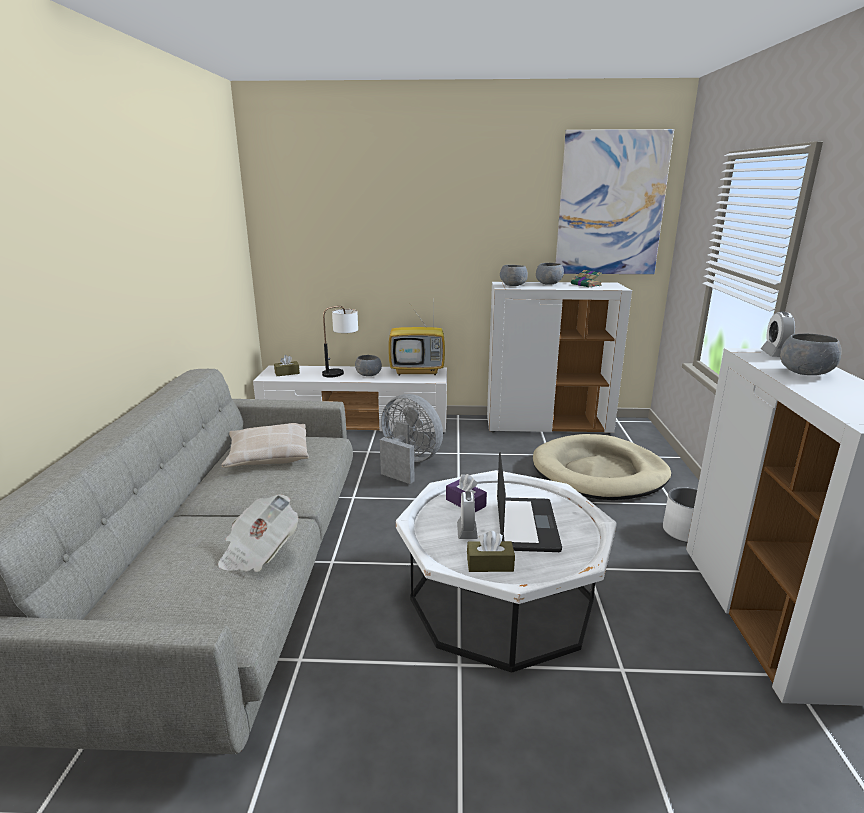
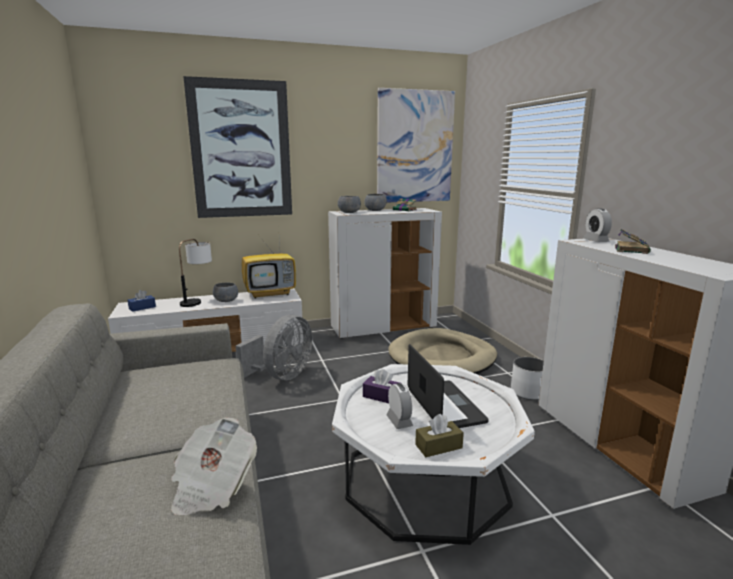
camera: 20 degrees left, 5 degrees down
(268, 455) = (166, 385): beige pillow -> none
(287, 373) = (142, 307): brown tissue box -> blue tissue box
(397, 208) = (241, 150): none -> picture
(408, 464) = (282, 376): grey fan -> grey fan turned 105 degrees clockwise
(804, 372) = (631, 249): grey bowl -> book

